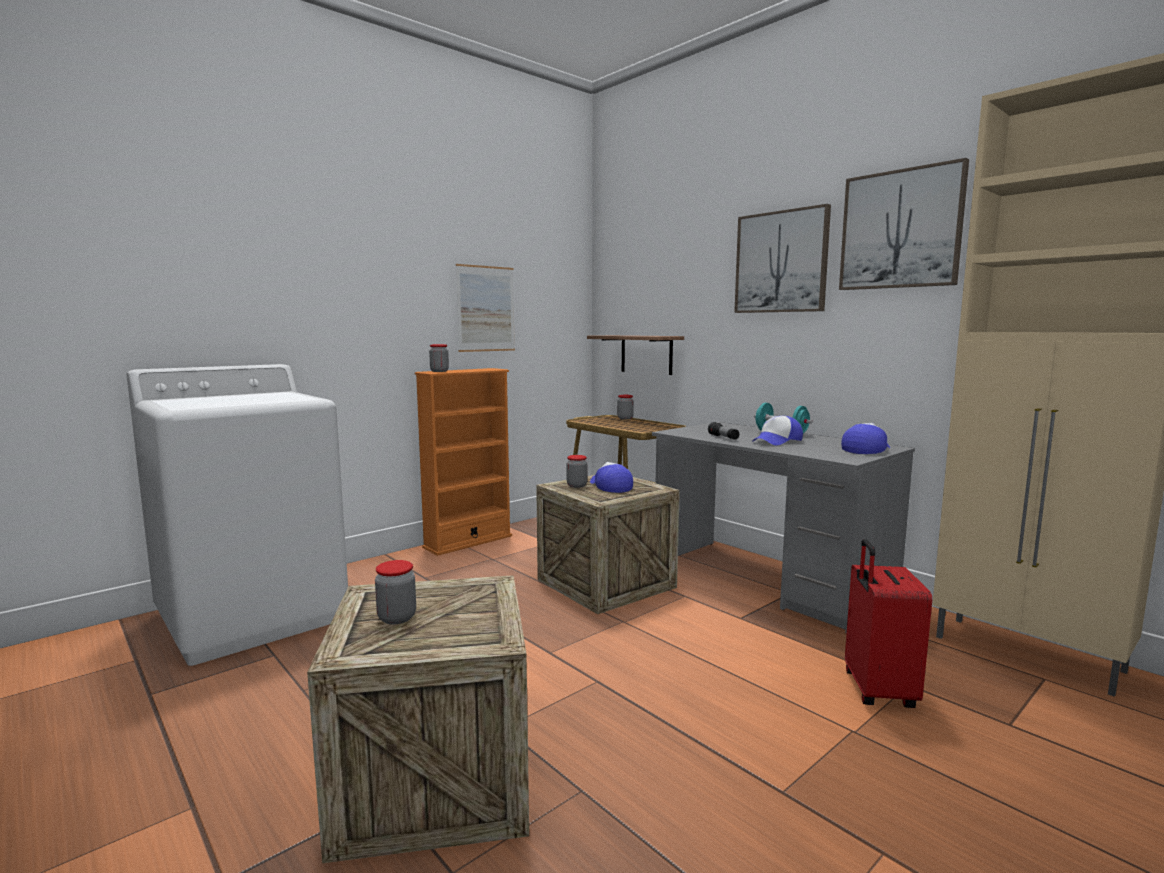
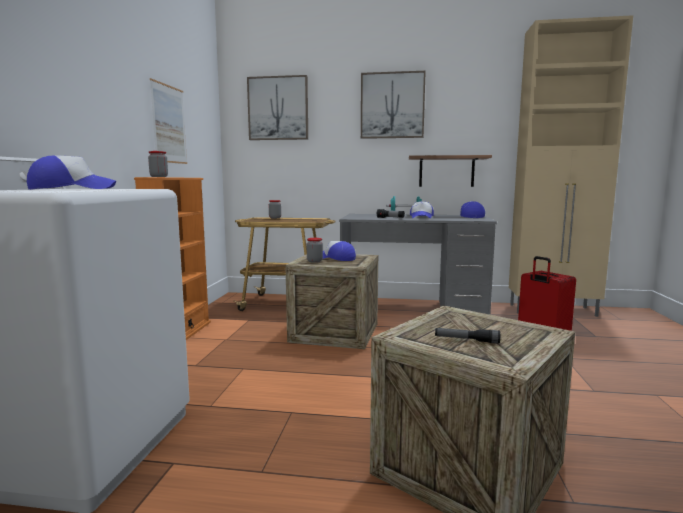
camera: 40 degrees left, 0 degrees up
(256, 397) = (72, 189): none -> cap
(397, 618) = (466, 340): jar -> flashlight
(646, 354) = (281, 169): shelf -> shelf (446, 171)
(900, 229) = (468, 90): picture -> picture (278, 108)

